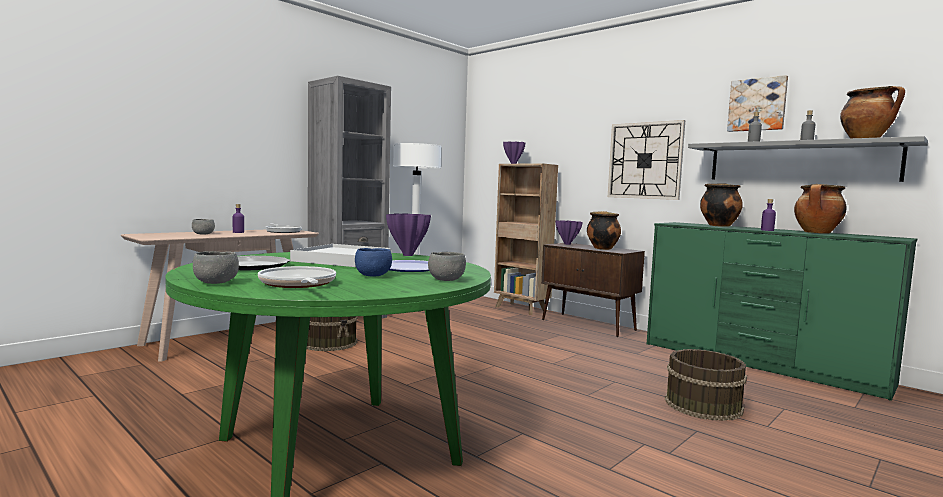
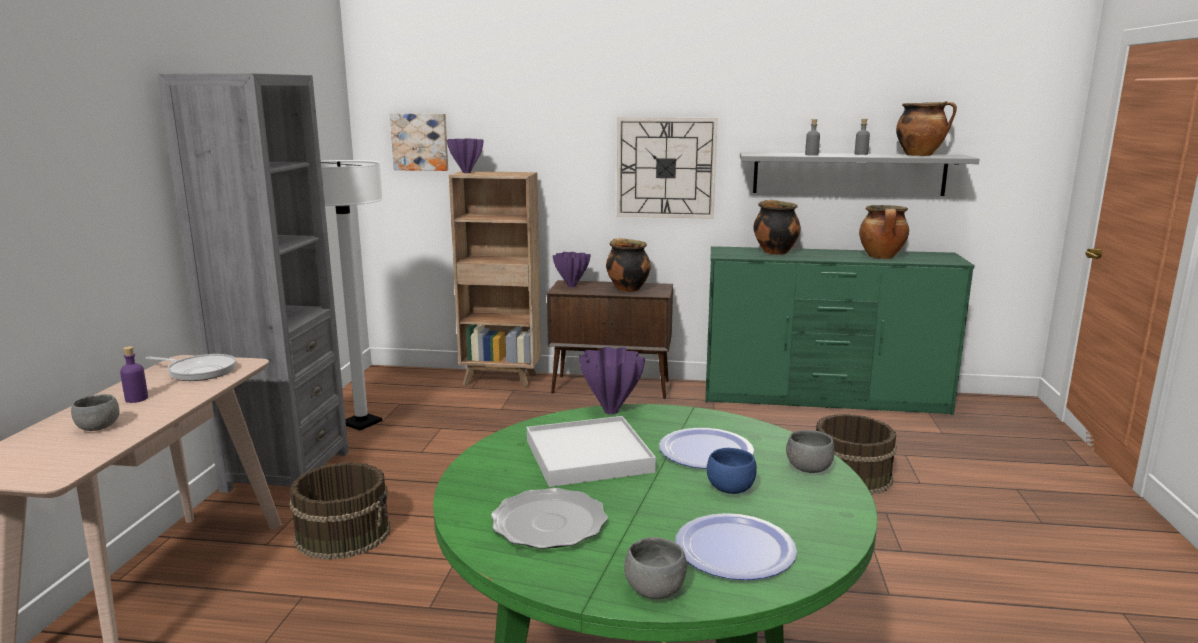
camera: 35 degrees left, 10 degrees up
(298, 284) = (735, 549): frying pan -> plate
(757, 105) = (803, 105): picture -> picture (420, 142)
(767, 230) = (839, 259): purple bottle -> none

